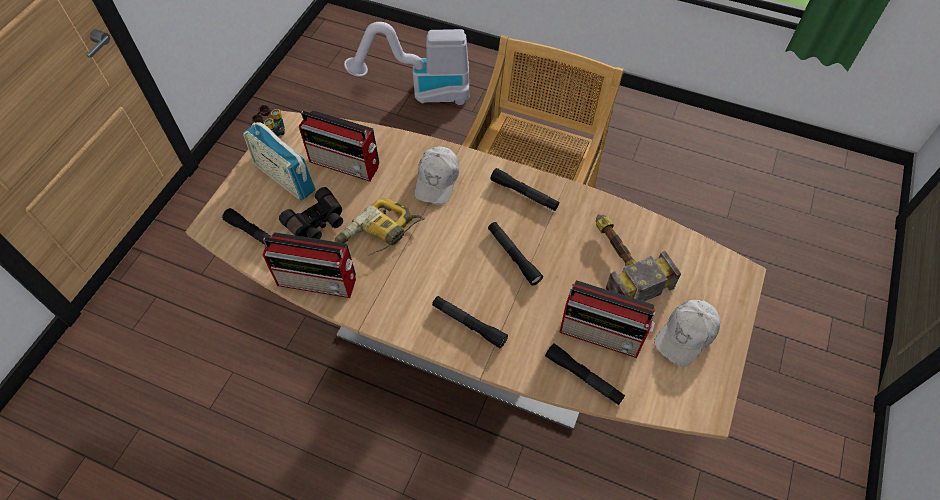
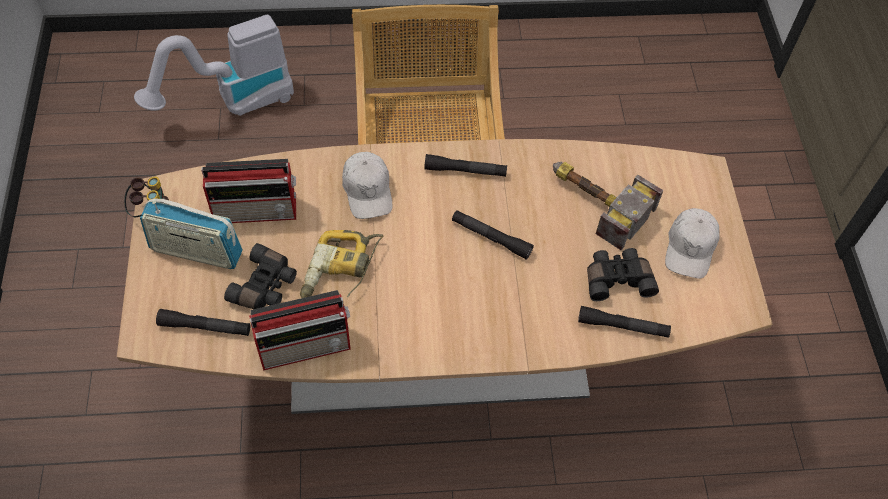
camera: 30 degrees left, 0 degrees up
(469, 324) = (487, 323): black flashlight -> none
(603, 334) = (617, 279): radio -> black binoculars

